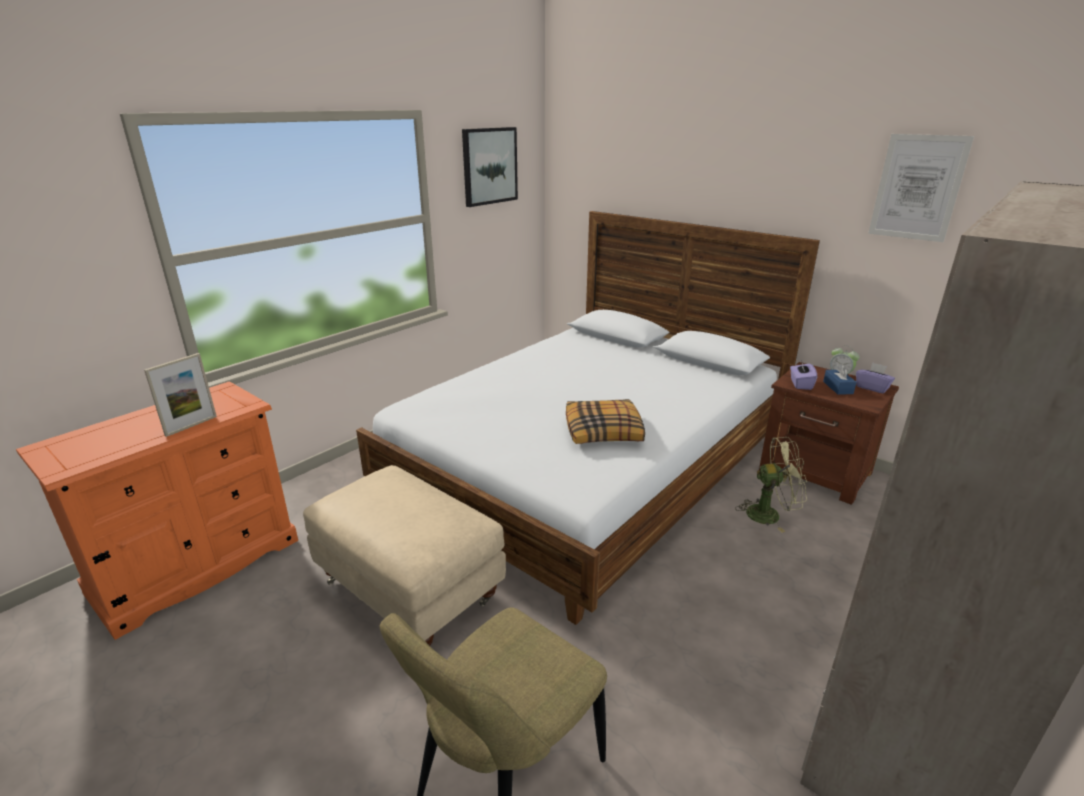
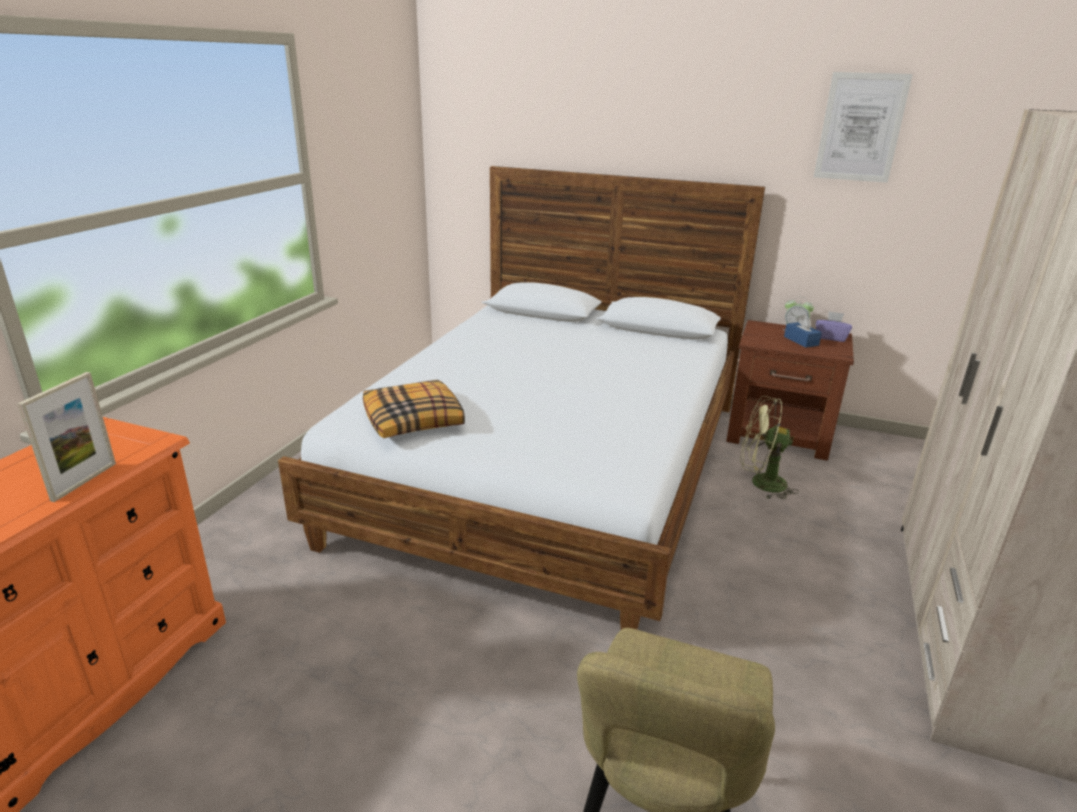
camera: 20 degrees left, 0 degrees up
(411, 591) = (418, 651): beige ottoman -> none
(489, 166) = (368, 111): picture -> none
(604, 431) = (603, 415): pillow -> pillow (414, 420)
(770, 514) = (760, 483): green fan -> green fan turned 150 degrees counterclockwise
(800, 384) = (765, 341): purple tissue box -> none

